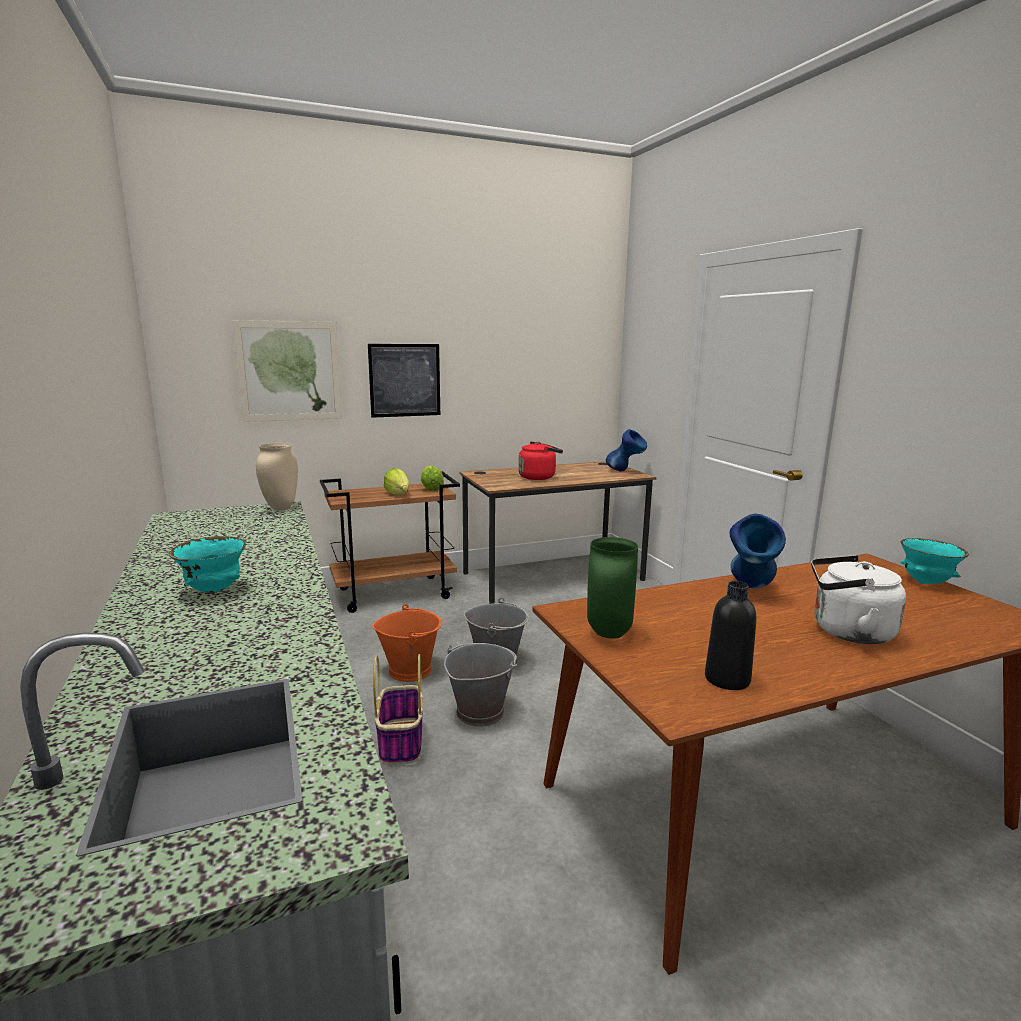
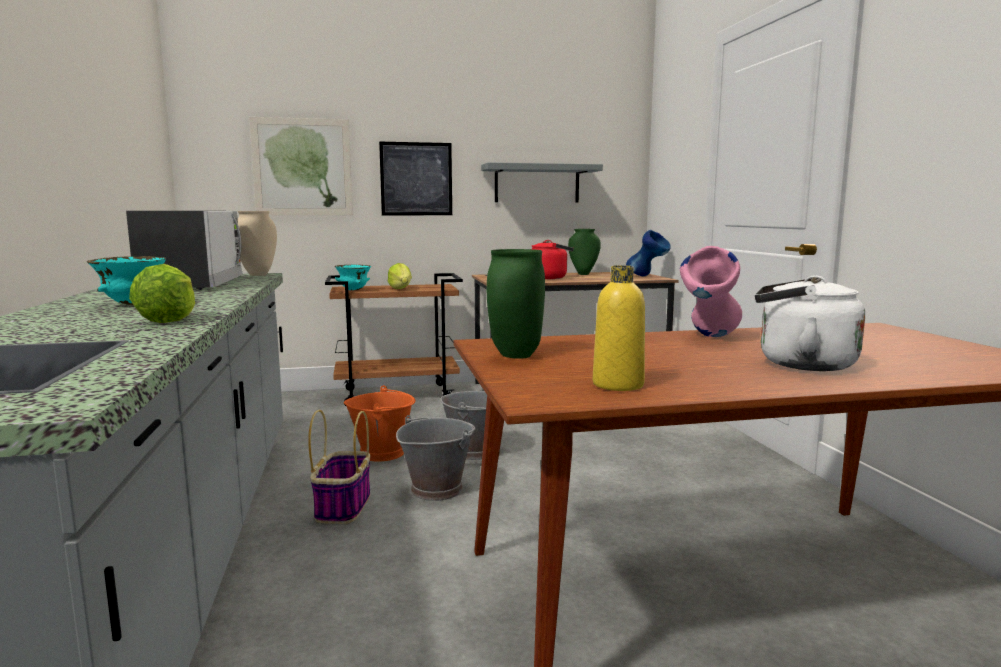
camera: 10 degrees right, 5 degrees down
(232, 535) = (193, 284): none -> microwave
(431, 489) = (437, 287): lettuce -> lettuce (169, 320)
(520, 381) = (537, 184): none -> grey shelf
(565, 468) = (583, 274): none -> green vase
(727, 679) = (618, 385): black bottle -> yellow bottle
(751, 590) = (710, 338): blue vase -> pink vase
(926, 583) = (936, 340): turquoise bowl -> turquoise bowl (353, 290)

